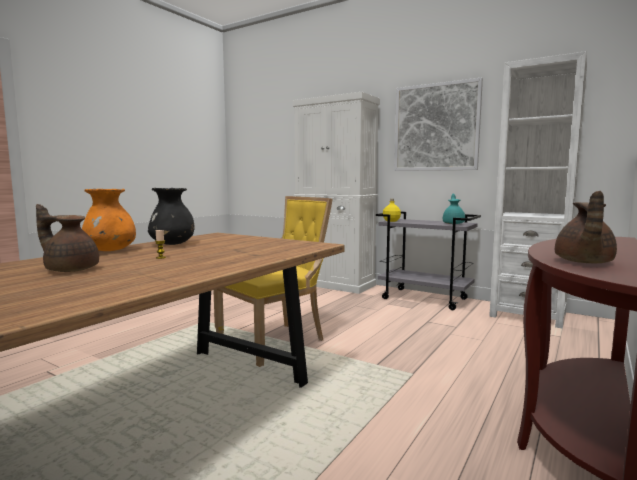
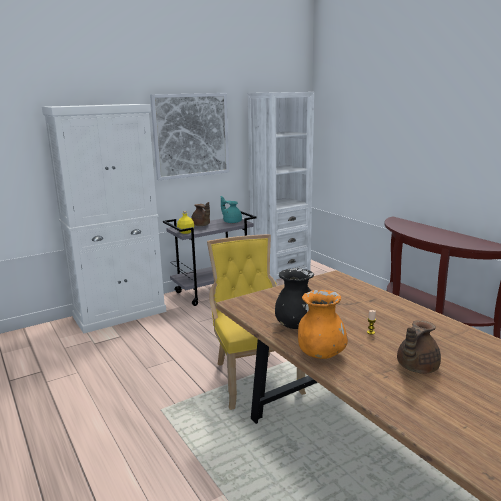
camera: 65 degrees left, 10 degrees up
(583, 262) = (465, 243): brown teapot -> brown teapot (201, 225)

